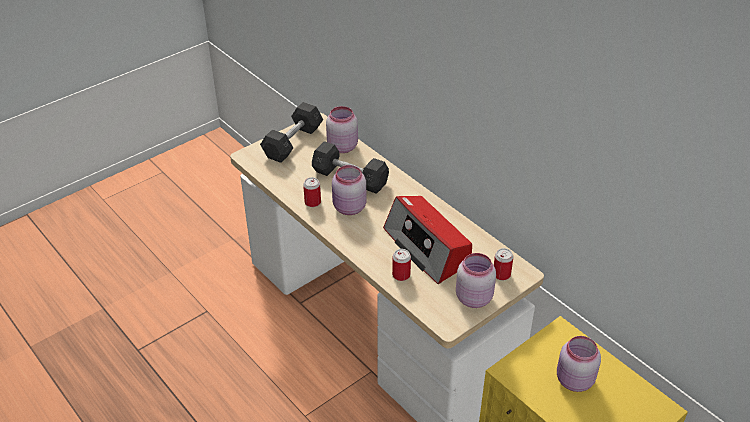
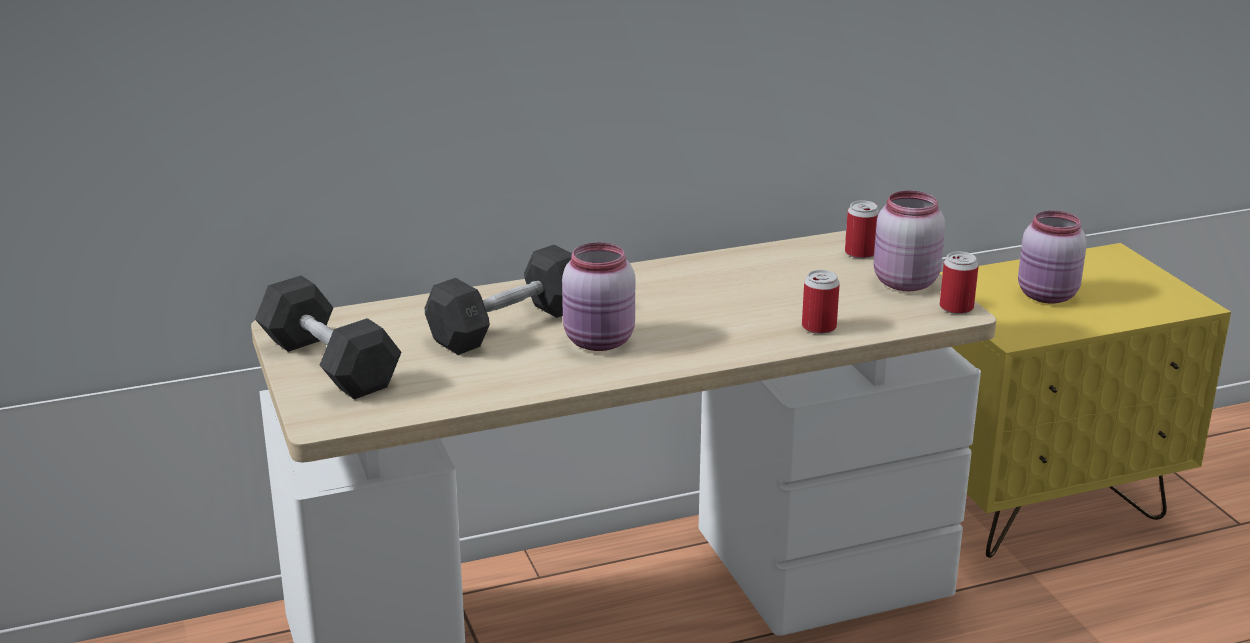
camera: 70 degrees left, 15 degrees down
(312, 202) = (552, 373): can -> can (956, 308)
(342, 146) = (397, 317): pink jar -> none
(427, 247) = (761, 294): radio -> none

